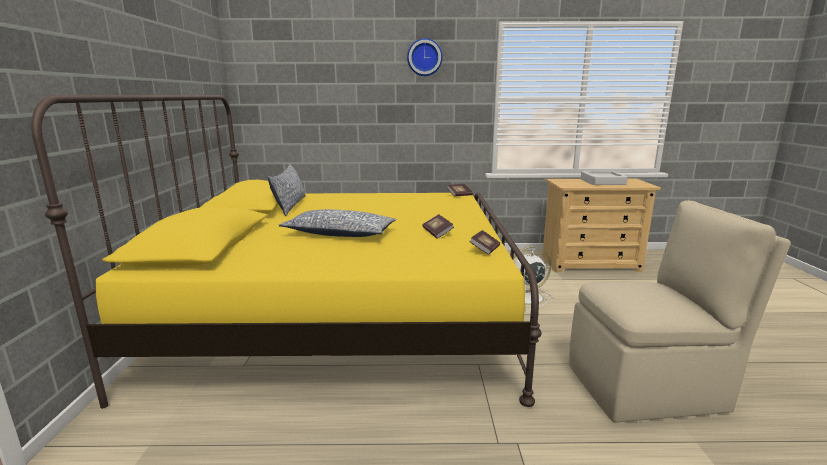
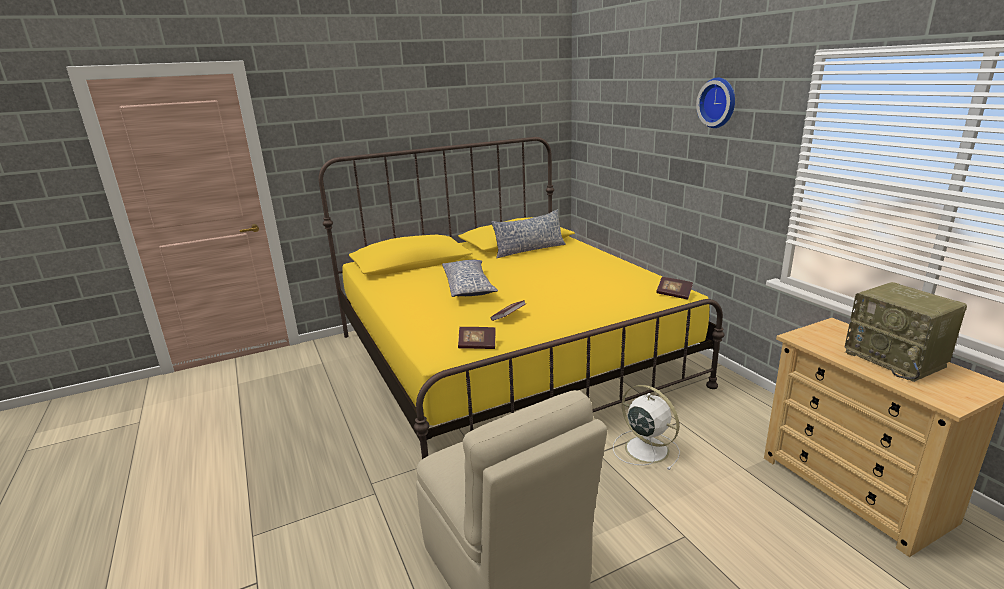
camera: 65 degrees right, 5 degrees up
(602, 182) = (896, 360): grey tray -> radio

